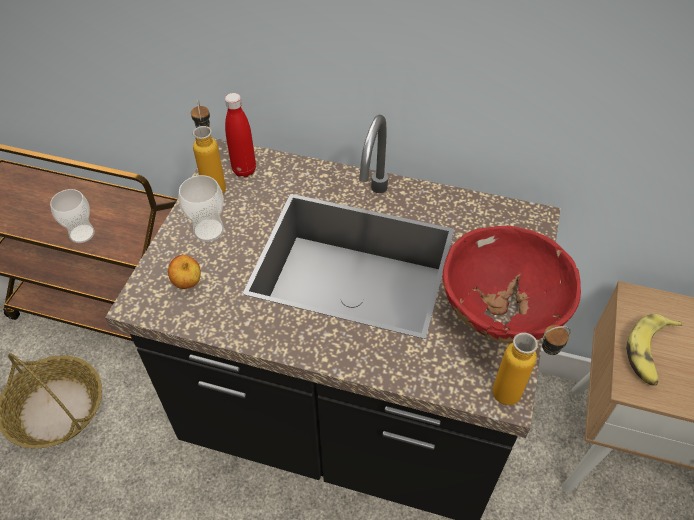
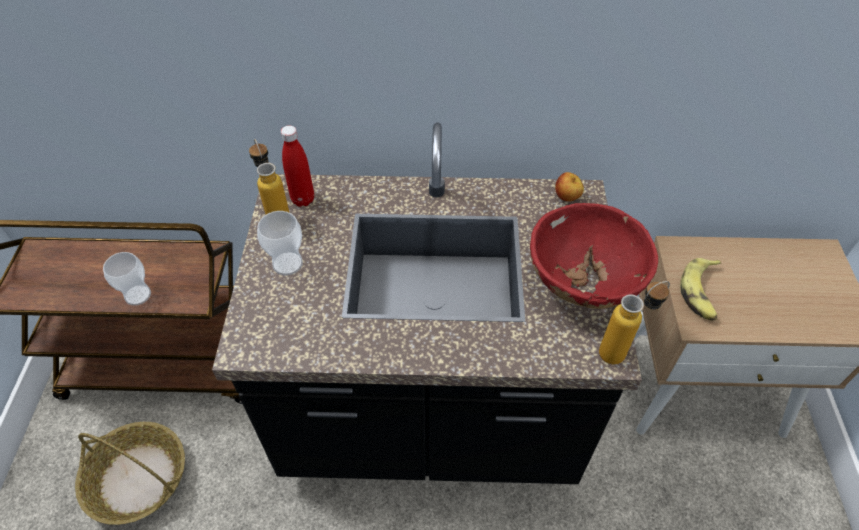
camera: 15 degrees left, 0 degrees up
(188, 283) = (284, 318): apple -> apple (567, 198)

